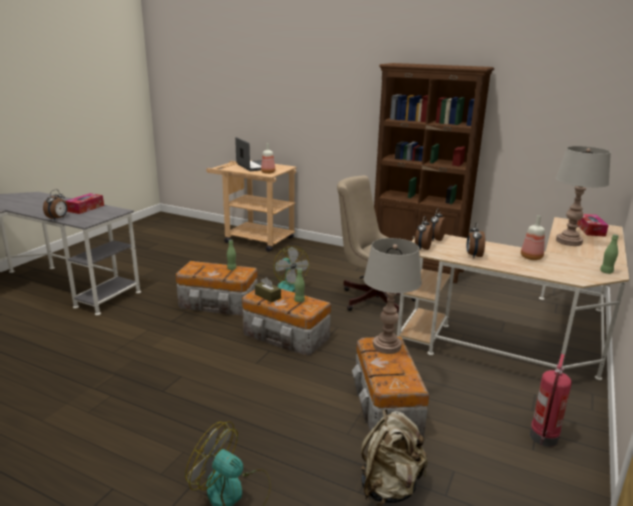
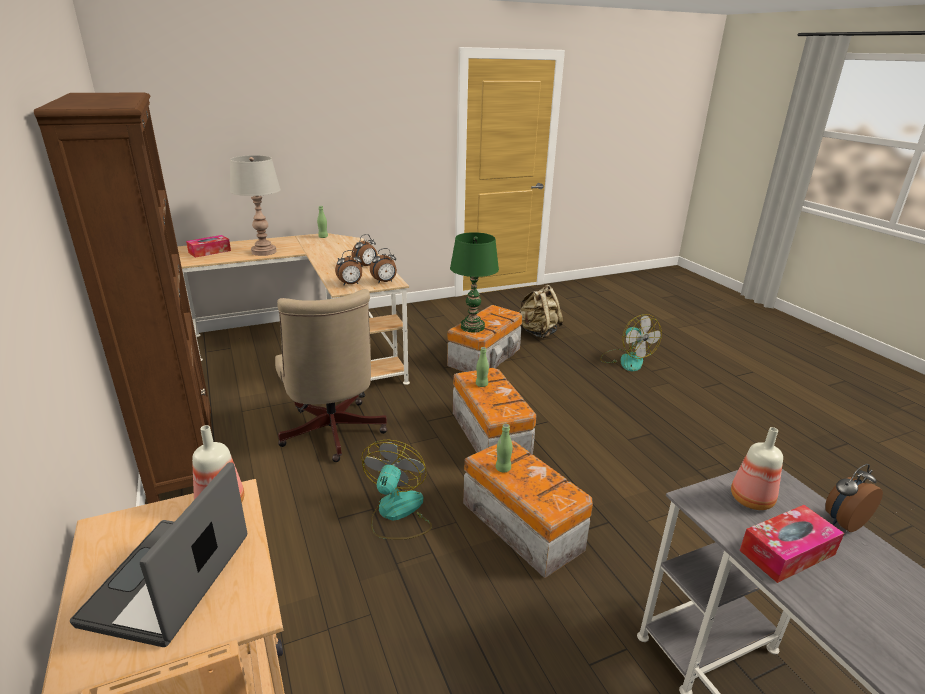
camera: 140 degrees left, 5 degrees up
(268, 296) = (507, 402): brown tissue box -> none
(387, 346) = (472, 327): grey table lamp -> green table lamp
(532, 258) = (333, 253): bottle -> bottle (750, 499)
(544, 438) = (428, 315): fire extinguisher -> none

